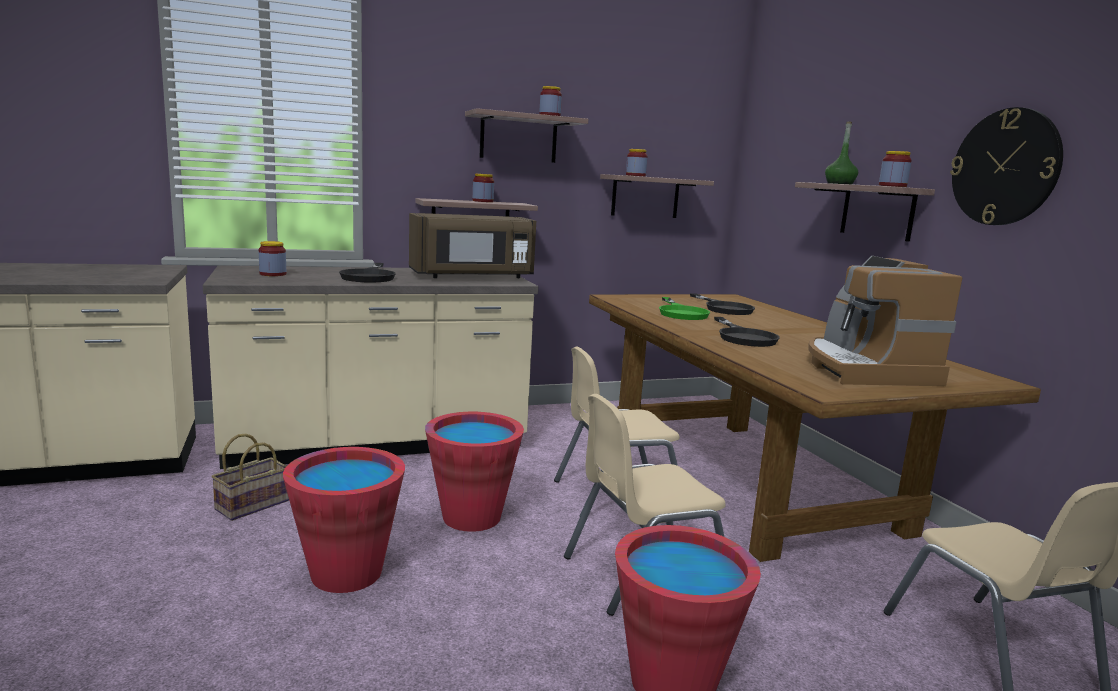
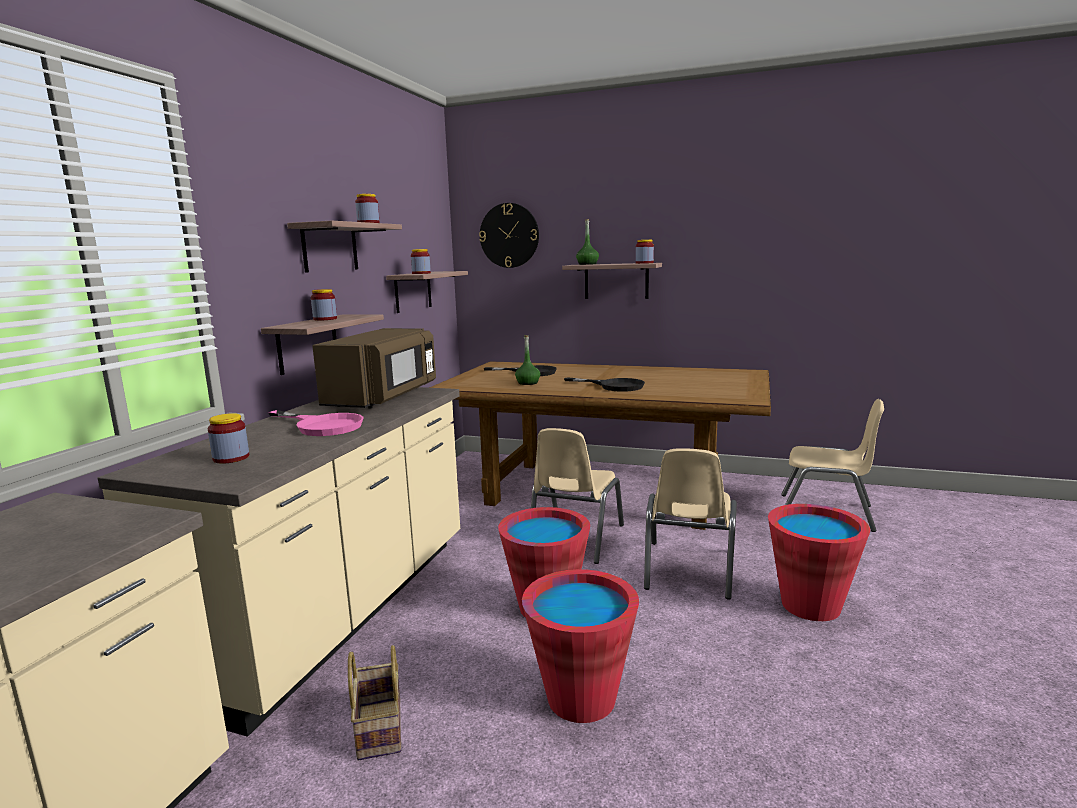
camera: 50 degrees left, 0 degrees up
(369, 276) = (322, 426): black frying pan -> pink frying pan
(681, 313) = (528, 383): green frying pan -> green bottle
(864, 369) = (711, 384): coffee machine -> none
(1005, 167) = (710, 246): wall clock -> wall clock (509, 235)

